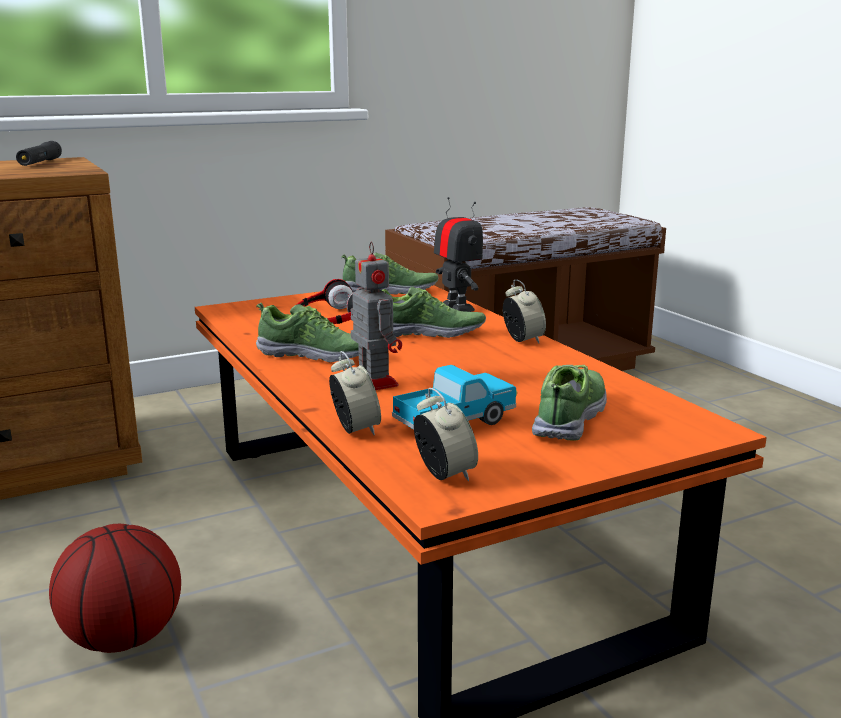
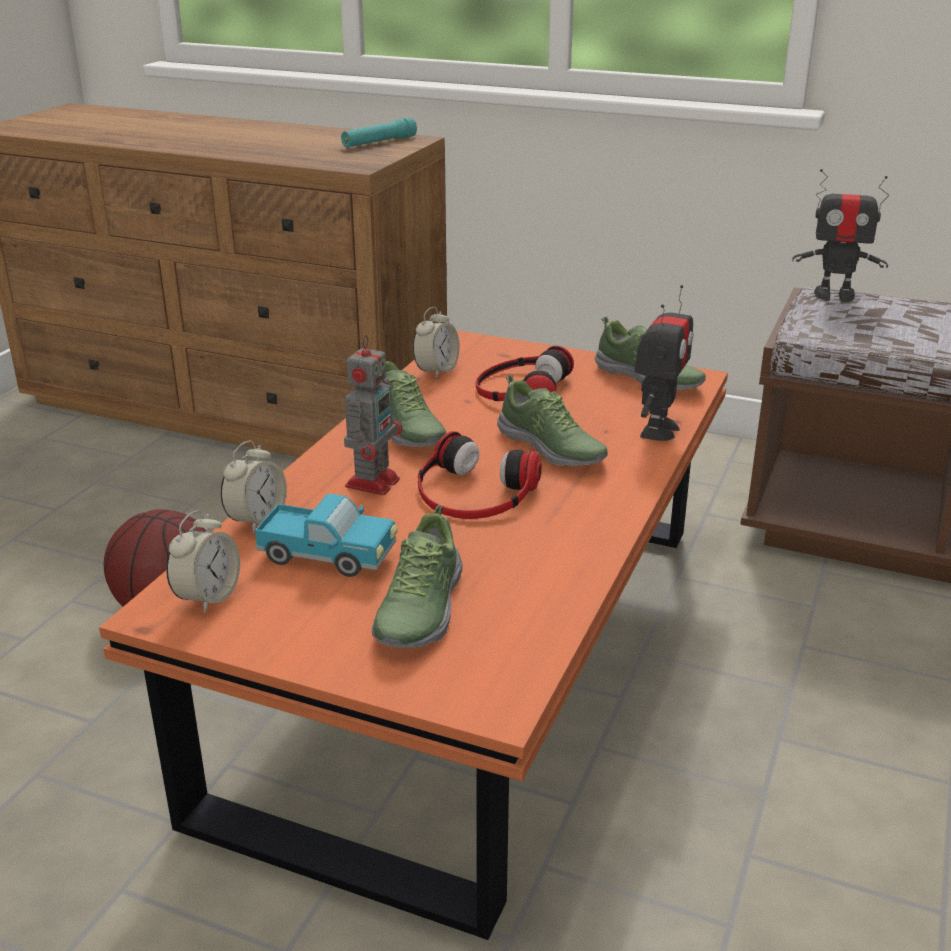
camera: 50 degrees right, 10 degrees up
(40, 163) = (379, 142): black flashlight -> turquoise flashlight
(430, 222) = (834, 295): none -> toy robot
(445, 364) = (473, 492): none -> headphones
(522, 340) = (614, 501): alarm clock -> alarm clock (436, 371)
(570, 417) = (418, 609): shoe -> shoe turned 120 degrees clockwise

